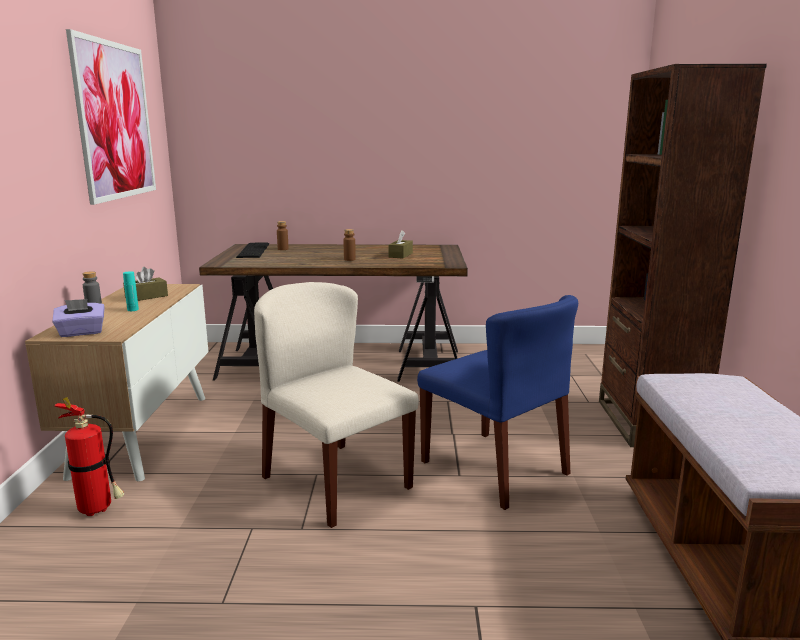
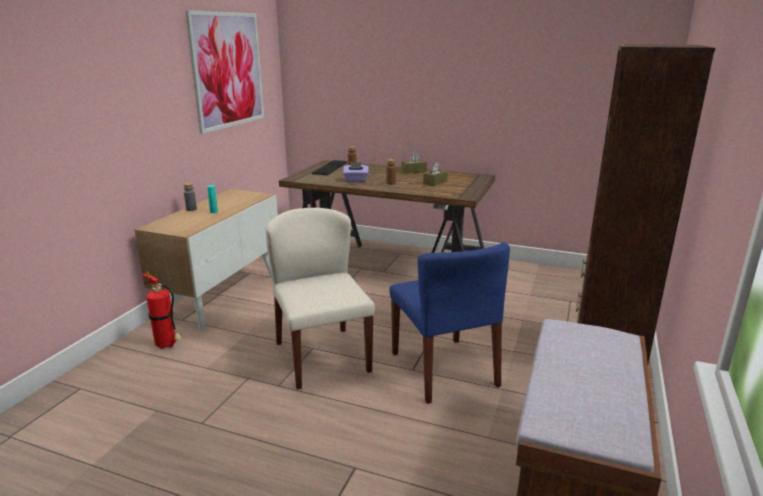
camera: 20 degrees right, 5 degrees up
(81, 332) = (169, 227): purple tissue box -> purple tissue box (356, 180)
(146, 297) = (231, 202): brown tissue box -> brown tissue box (414, 171)

